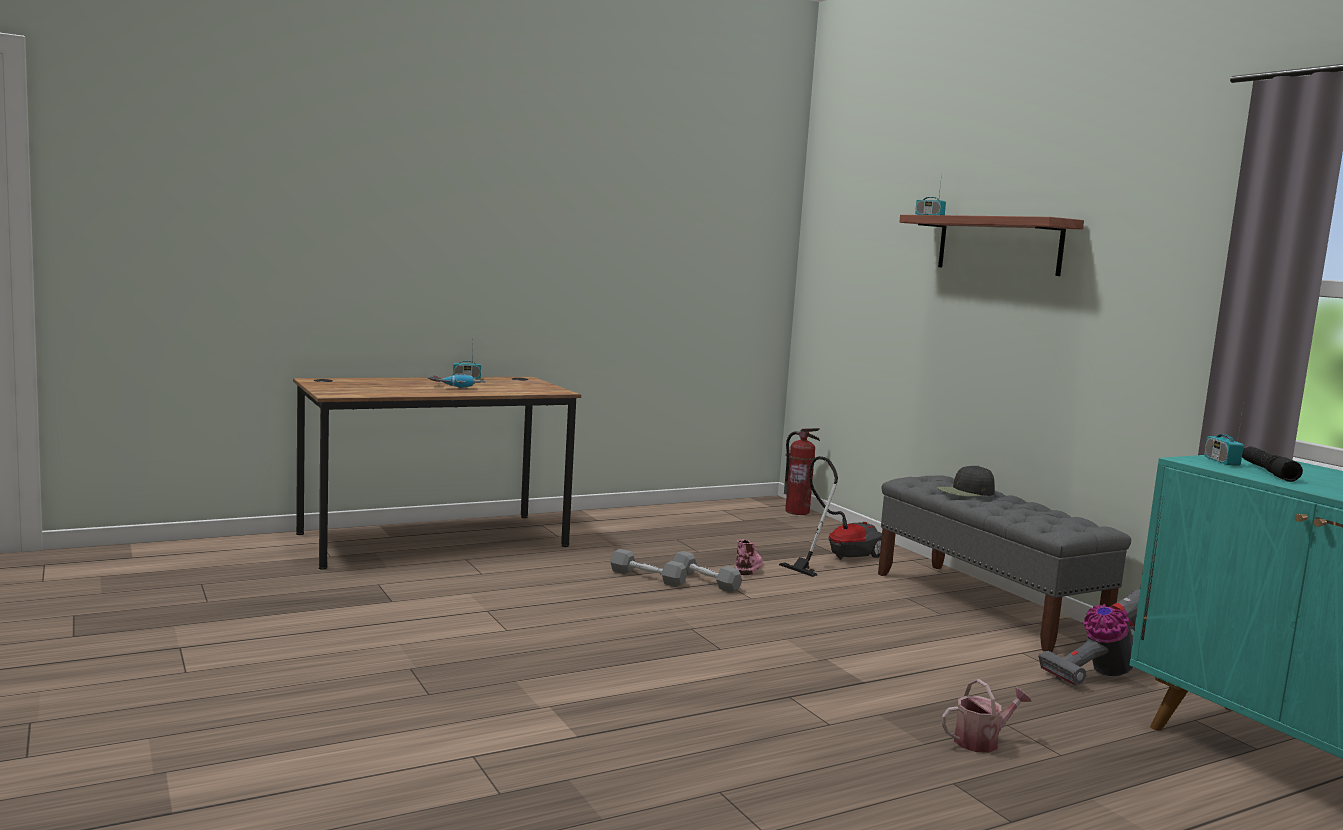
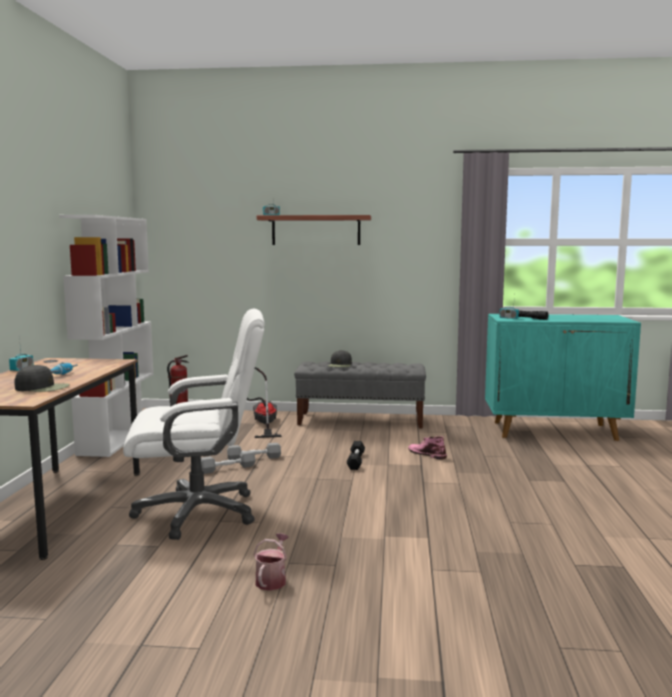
camera: 55 degrees left, 0 degrees up
(394, 391) = (43, 388): none -> black cap
(498, 596) = (199, 512): none -> white office chair
(660, 511) = (118, 437): none -> white bookcase
(748, 566) = (246, 444): pink boot -> pink boot (427, 454)
(797, 637) = (356, 461): none -> black dumbbell
(981, 741) = (496, 464): watering can -> watering can (272, 579)
(1101, 674) = (450, 428): vacuum cleaner -> none

